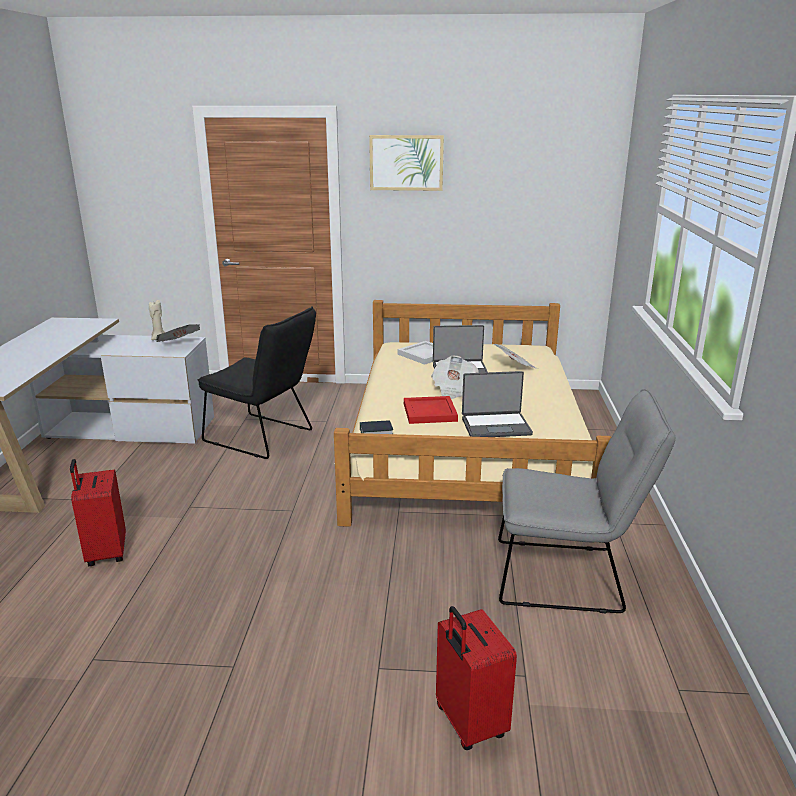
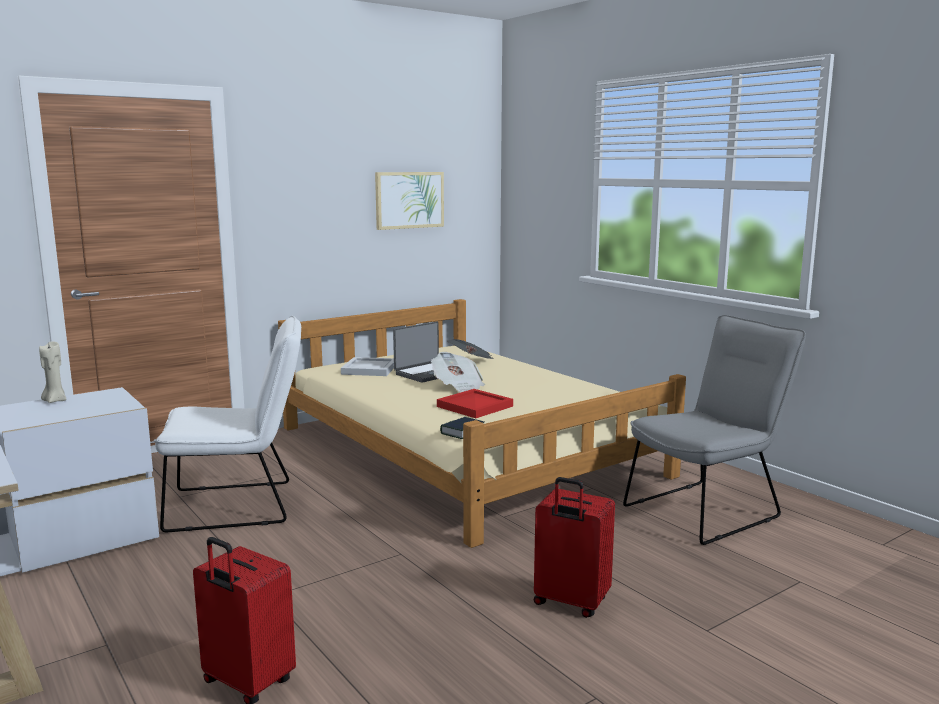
camera: 40 degrees left, 10 degrees down
(179, 345) = (105, 400): newspaper -> none
(264, 437) = (240, 506): black chair -> white chair
(406, 162) = (305, 156): picture -> picture (409, 200)
(468, 723) = (827, 629): red suitcase -> red suitcase (570, 603)
(496, 426) = (550, 401): laptop -> none

